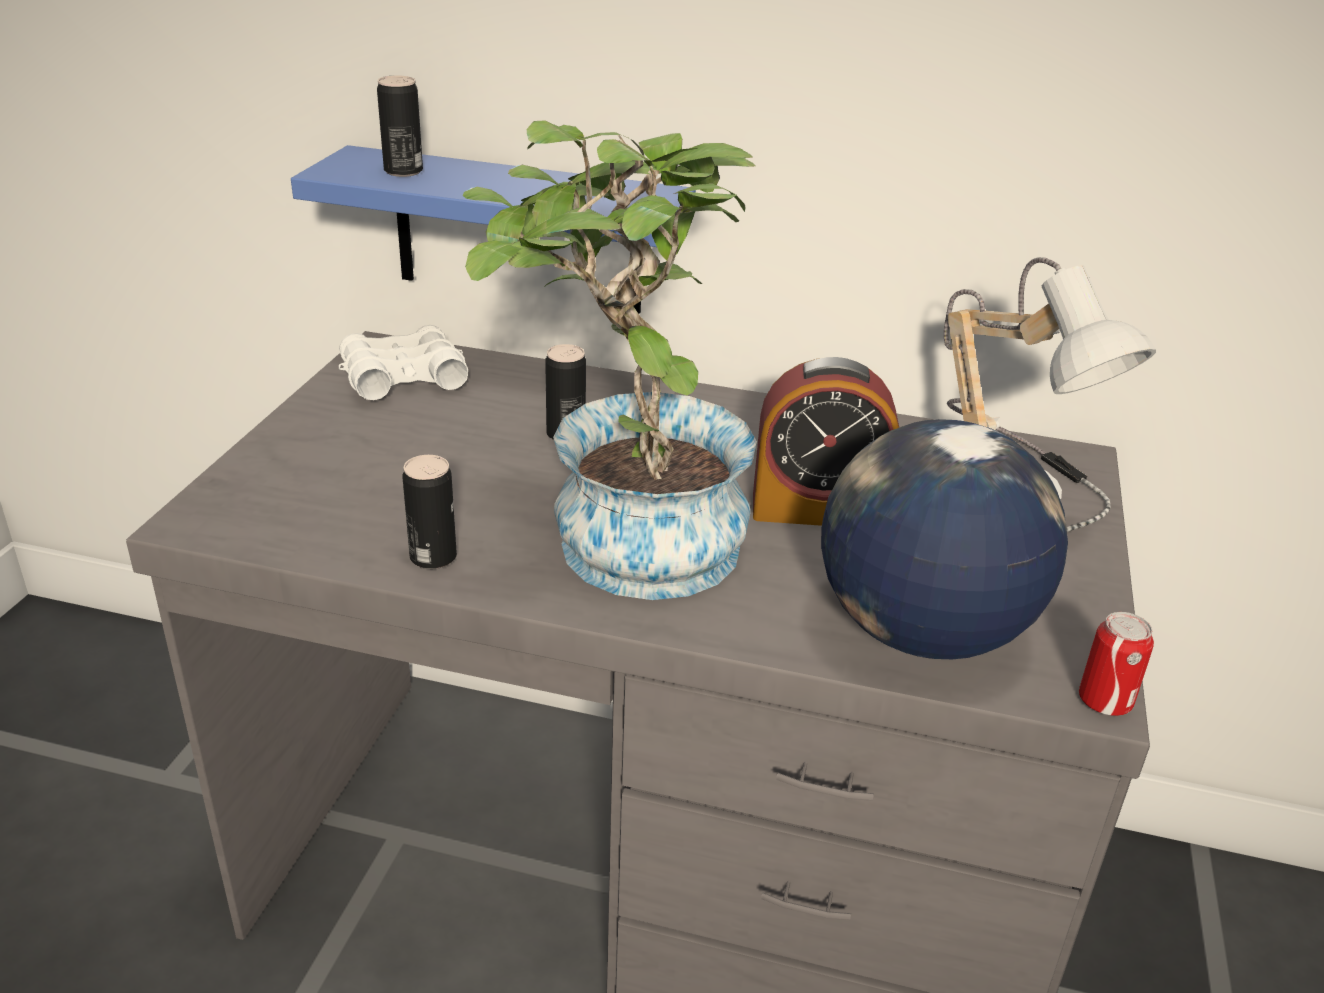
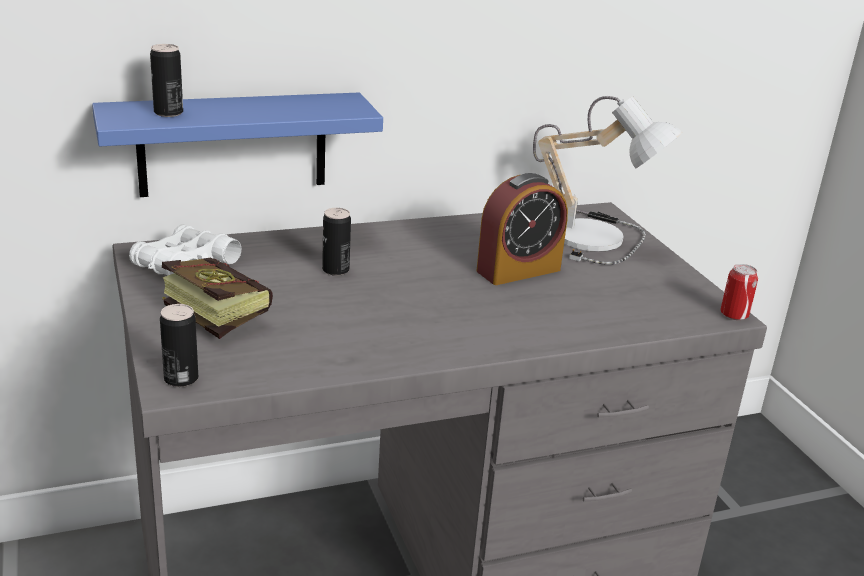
camera: 35 degrees left, 5 degrees down
(347, 446) = (210, 314): none -> book
(433, 557) = (354, 357): can -> can (181, 379)
(621, 541) = (443, 316): potted plant -> none
(921, 631) = (632, 311): globe -> none

